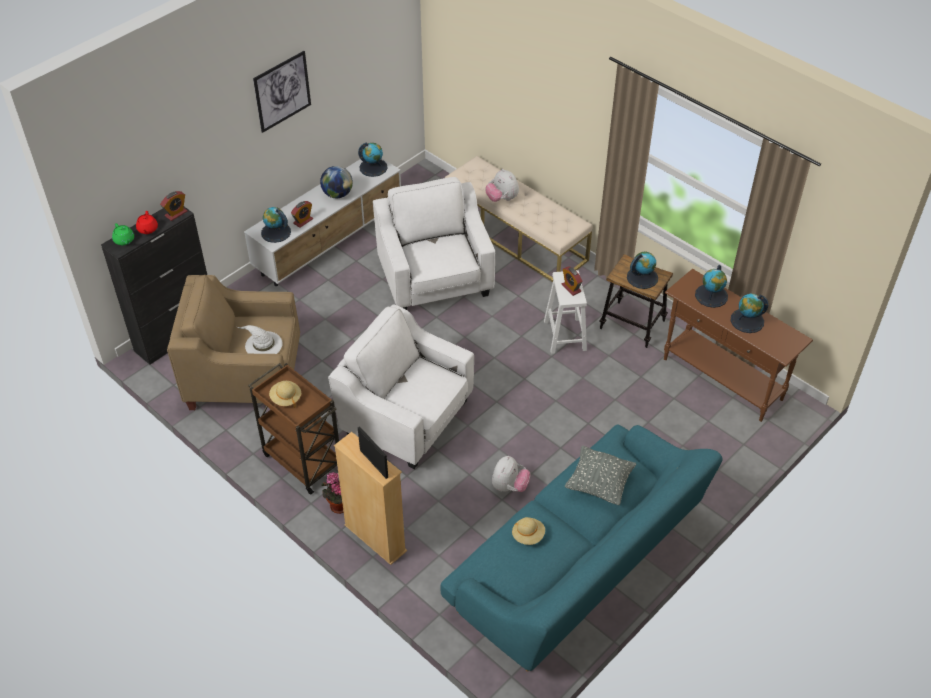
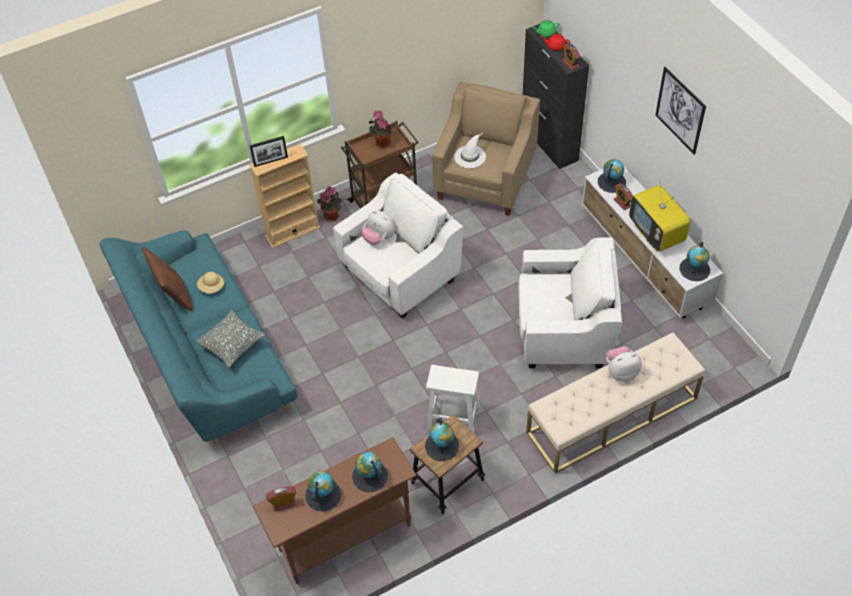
camera: 110 degrees right, 5 degrees up
(286, 398) = (381, 142): beige hat -> potted plant
(337, 194) = (657, 234): globe -> television
(509, 486) = (299, 326): plush toy -> plush toy (379, 238)
(554, 570) = (174, 295): none -> brown pillow
(571, 288) = (450, 380): alarm clock -> alarm clock (283, 503)

